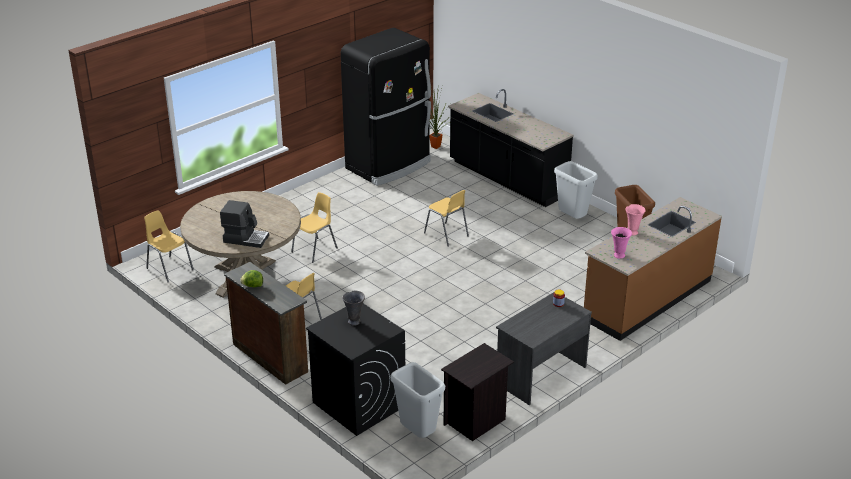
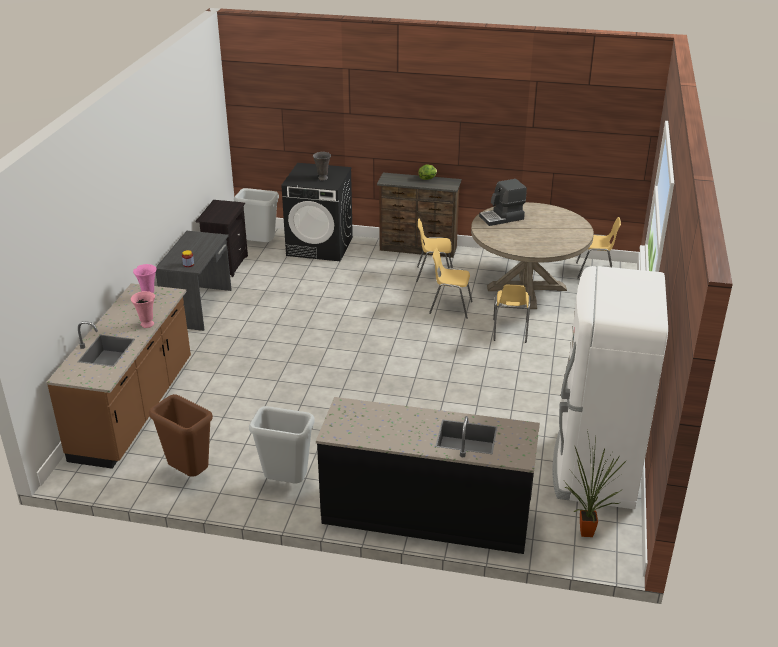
camera: 145 degrees right, 0 degrees up
(389, 165) = (594, 467): black fridge -> white fridge
(446, 235) = (409, 398): yellow chair -> yellow chair (450, 307)

